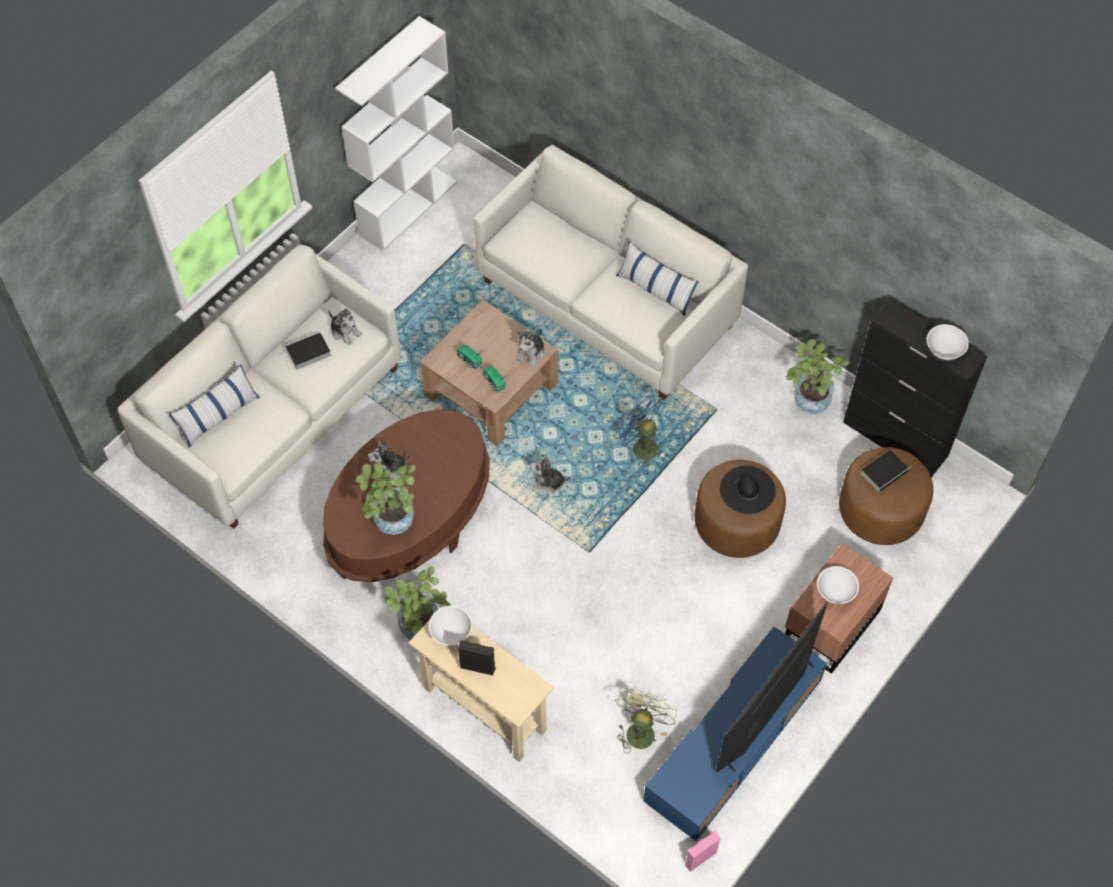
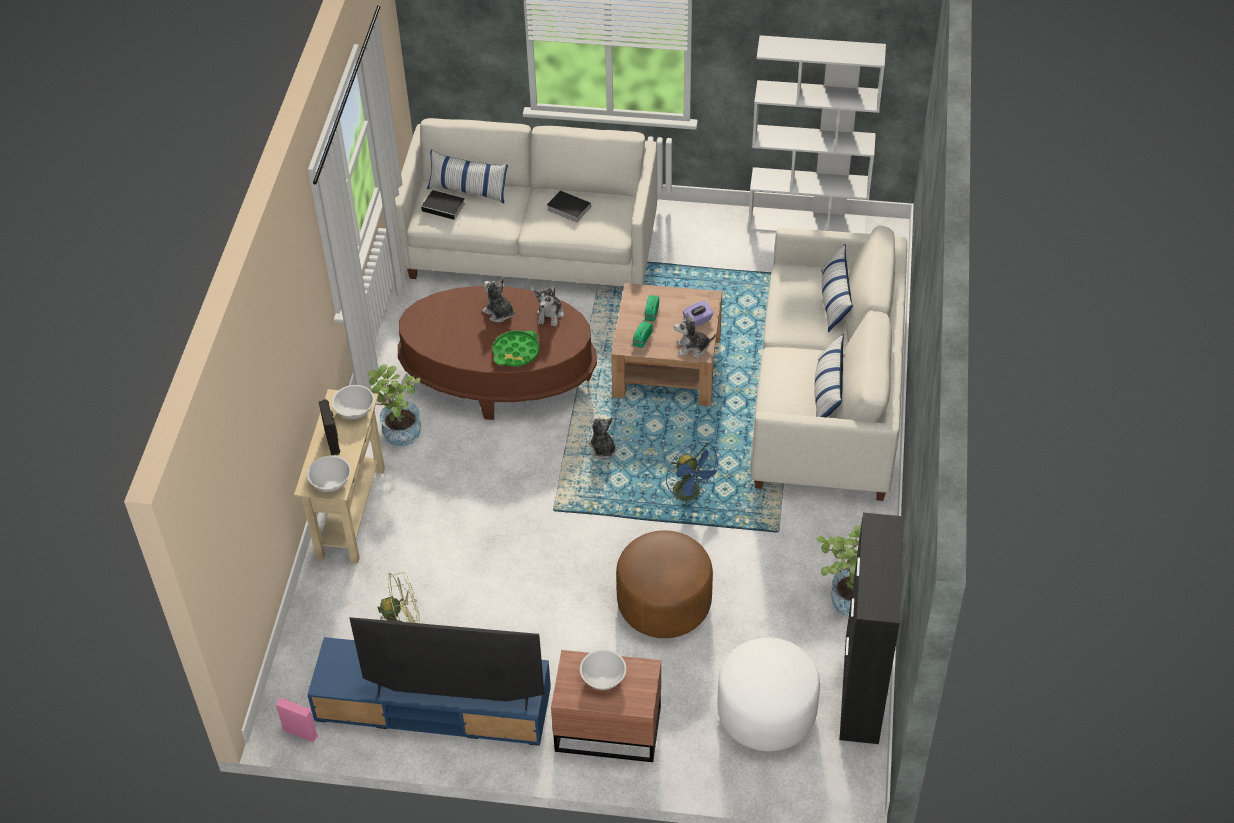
camera: 60 degrees right, 10 degrees down
(345, 332) = (607, 219): plush toy -> plush toy (550, 315)
(392, 523) = (448, 339): potted plant -> none
(446, 479) = (516, 352): none -> green tray
(503, 333) = (698, 320): none -> purple tissue box
(562, 231) = (834, 301): none -> pillow
(639, 446) = (691, 494): blue fan -> blue fan turned 135 degrees clockwise
(747, 490) = (670, 565): black hat -> none
(880, 511) = (766, 713): brown ottoman -> white ottoman
(884, 471) = (775, 664): book -> book (445, 207)
(944, 349) = (877, 584): white bowl -> white bowl (331, 482)

